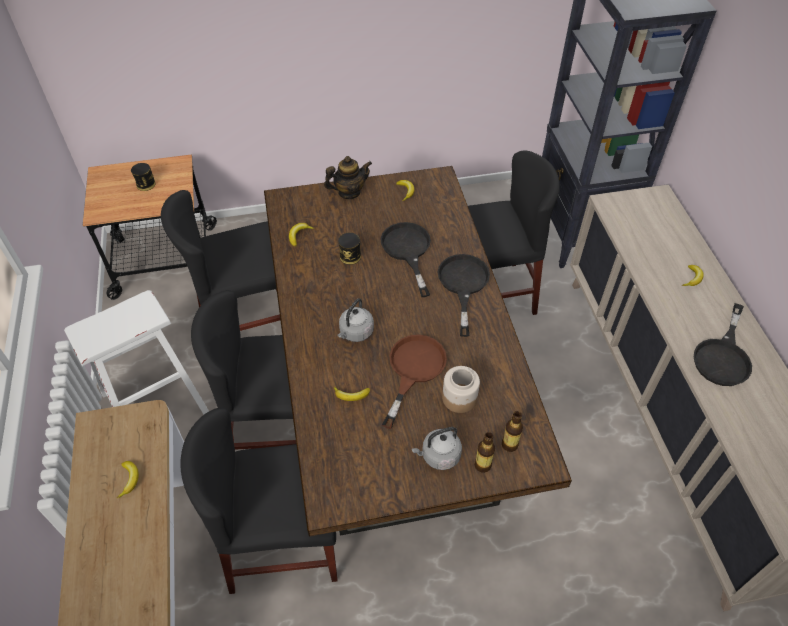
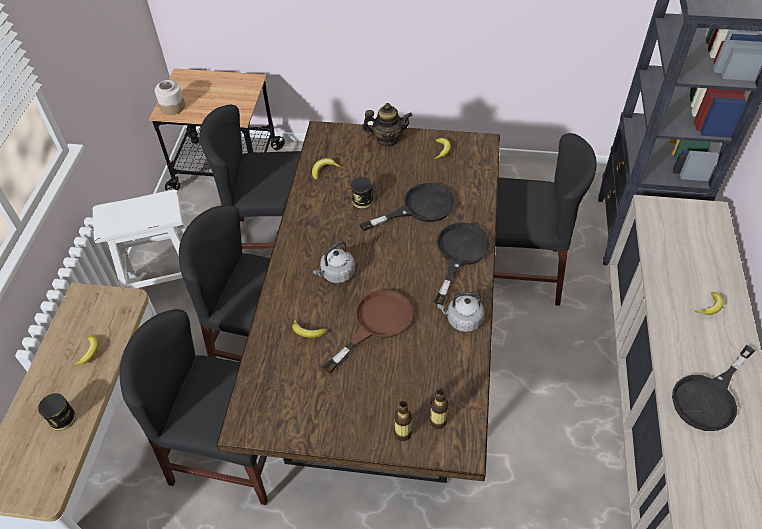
camera: 20 degrees right, 0 degrees up
(146, 184) = (215, 94): can -> can (62, 418)
(407, 251) = (419, 208): black frying pan -> black frying pan turned 60 degrees clockwise
(438, 456) = (364, 412): grey kettle -> grey kettle (462, 320)
(459, 398) = (407, 362): jar -> jar (172, 107)

